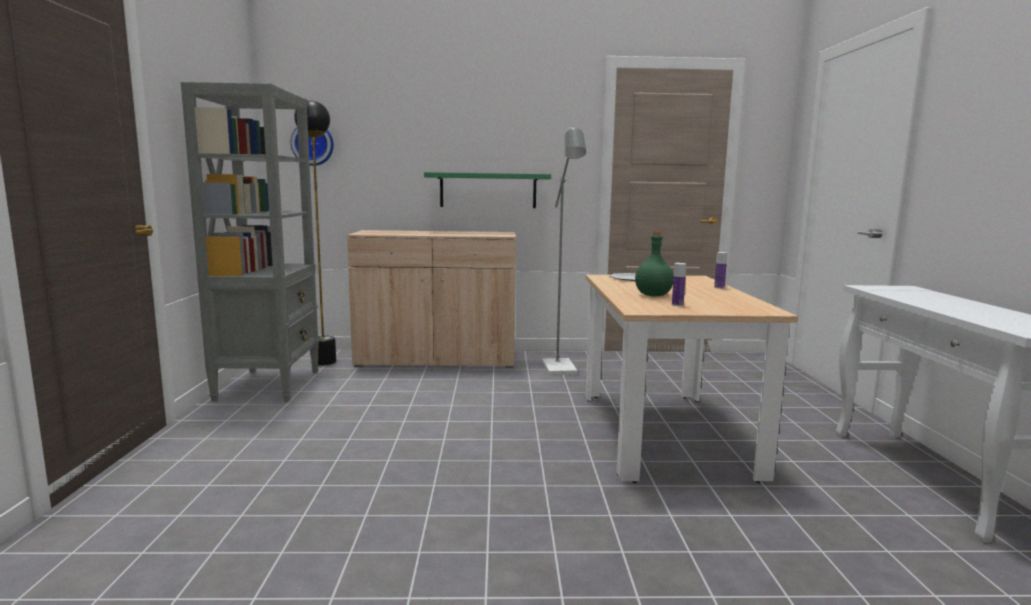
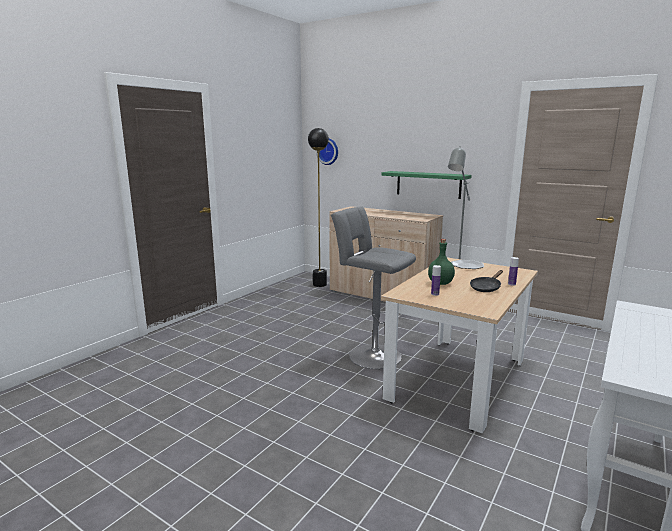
camera: 35 degrees right, 5 degrees up
(269, 385) = (279, 293): grey bookcase -> none
(526, 433) = (371, 355): none -> grey stool
(707, 293) = (486, 288): none -> black frying pan

